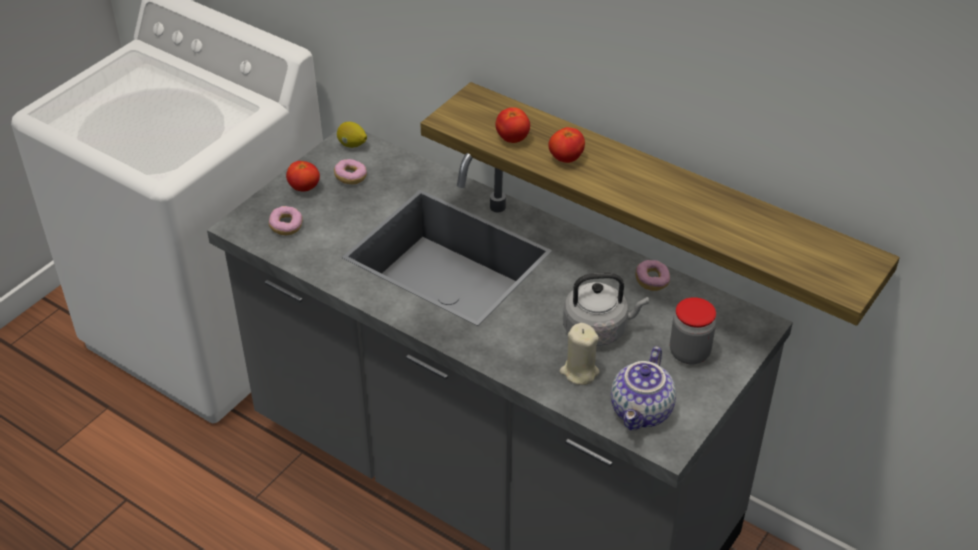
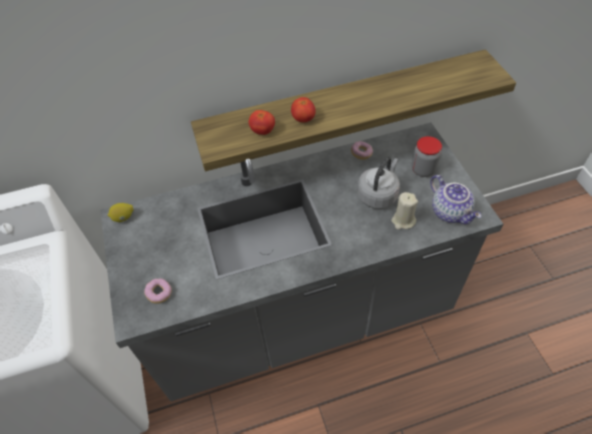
camera: 50 degrees left, 10 degrees up
(304, 188) = (135, 264): tomato -> none
(351, 177) = (151, 235): donut -> none

